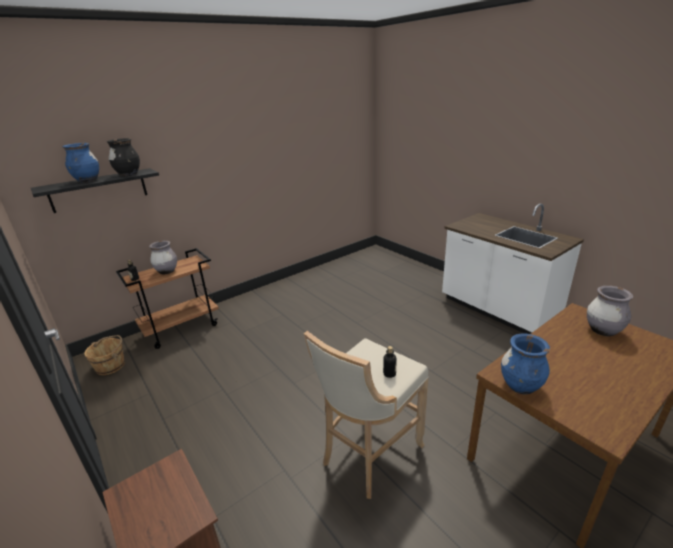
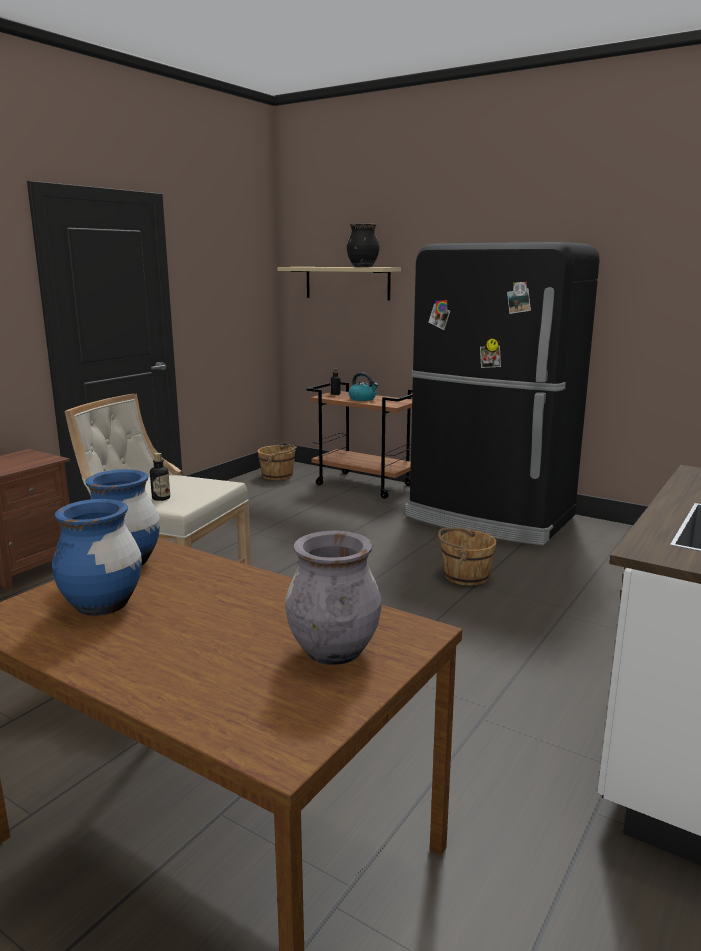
camera: 70 degrees right, 10 degrees down
(88, 180) = (330, 266): blue vase -> blue vase (102, 606)
(99, 190) = (347, 283): black shelf -> beige shelf
(167, 271) = (363, 399): grey vase -> kettle
(278, 298) = (489, 517): none -> black fridge
(345, 323) = (465, 576): none -> brown bucket

